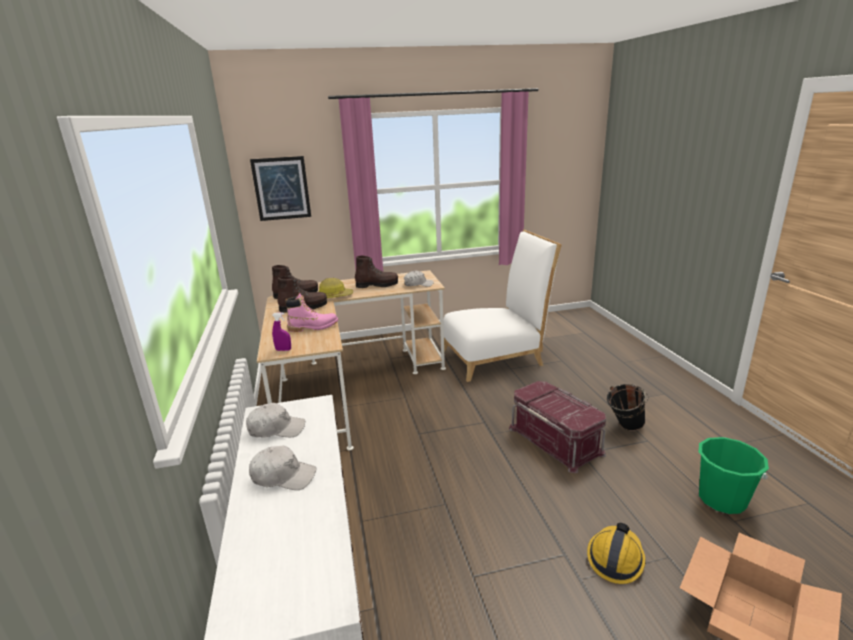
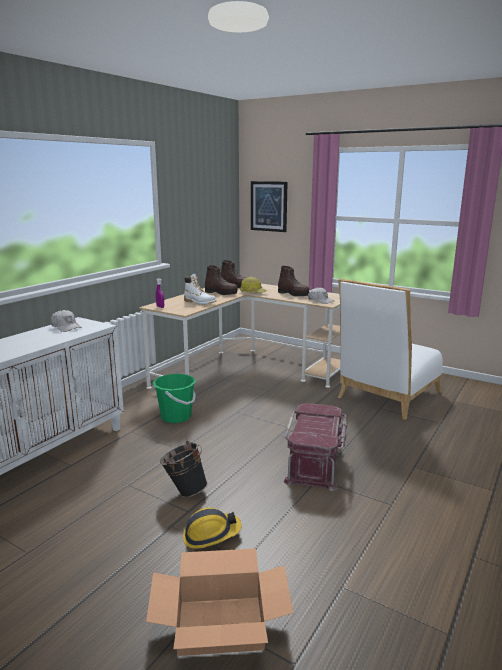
camera: 45 degrees right, 5 degrees down
(283, 476) = (27, 340): white cap -> none
(313, 327) = (199, 302): pink boot -> white boot
(496, 356) = (386, 397): white chair -> white chair turned 105 degrees clockwise
(624, 427) = (390, 486): black bucket -> black bucket (184, 491)
(722, 499) = (365, 571): green bucket -> green bucket (176, 416)

